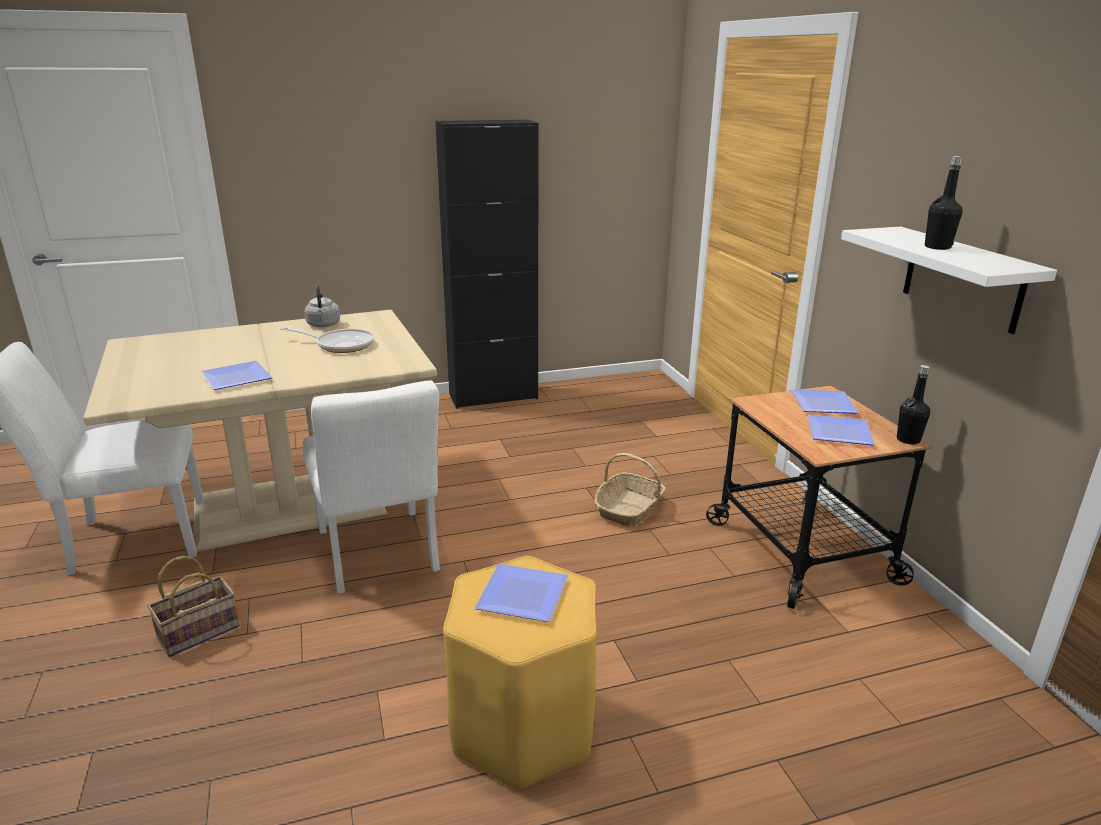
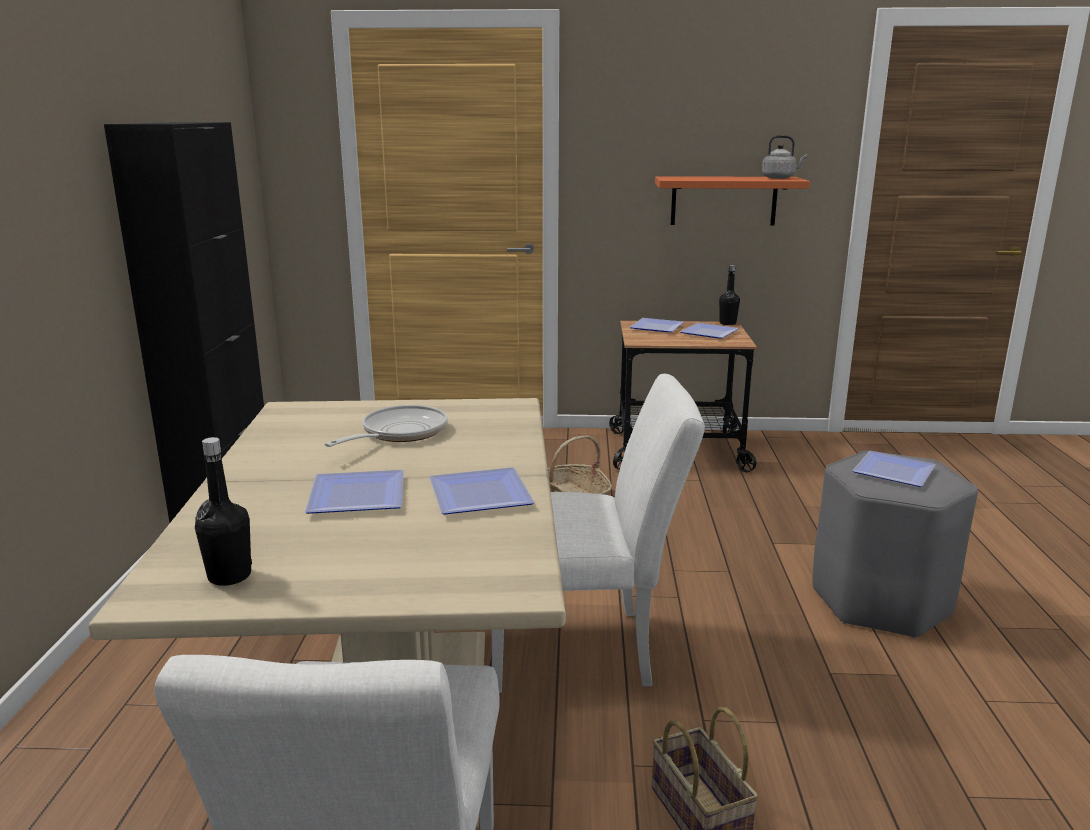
camera: 70 degrees left, 5 degrees down
(233, 353) = (353, 498): none -> plate
(323, 325) = (290, 439): grey kettle -> grey kettle (780, 178)
(524, 728) = (881, 601): yellow stool -> grey stool
(937, 247) = (730, 178): black bottle -> black bottle (229, 576)
(962, 279) = (723, 201): white shelf -> orange shelf

